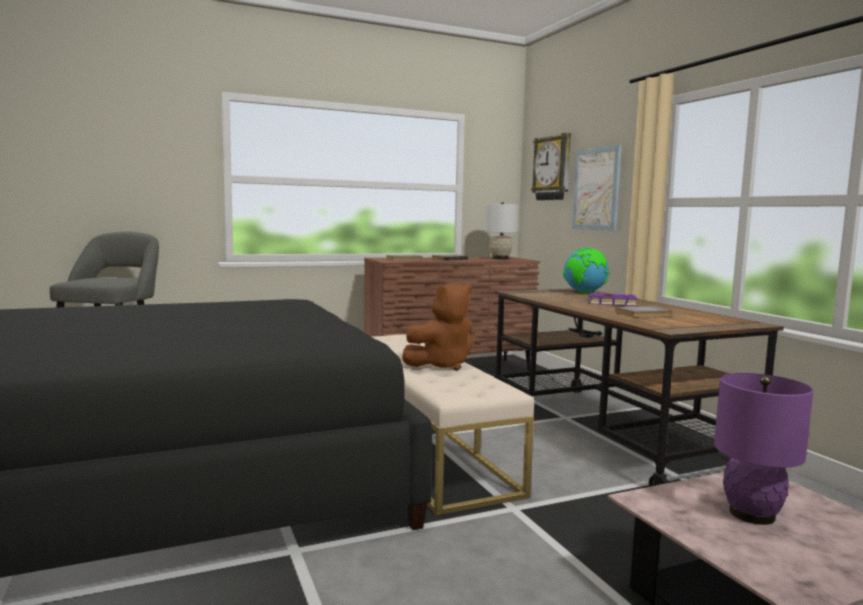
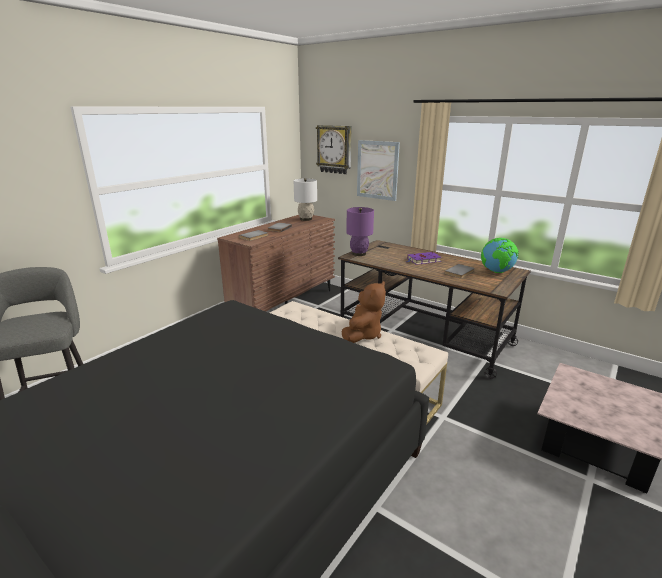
camera: 30 degrees left, 15 degrees up
(584, 293) = (390, 248): globe -> globe (497, 272)
(752, 514) = (597, 401): purple table lamp -> purple table lamp (359, 254)

